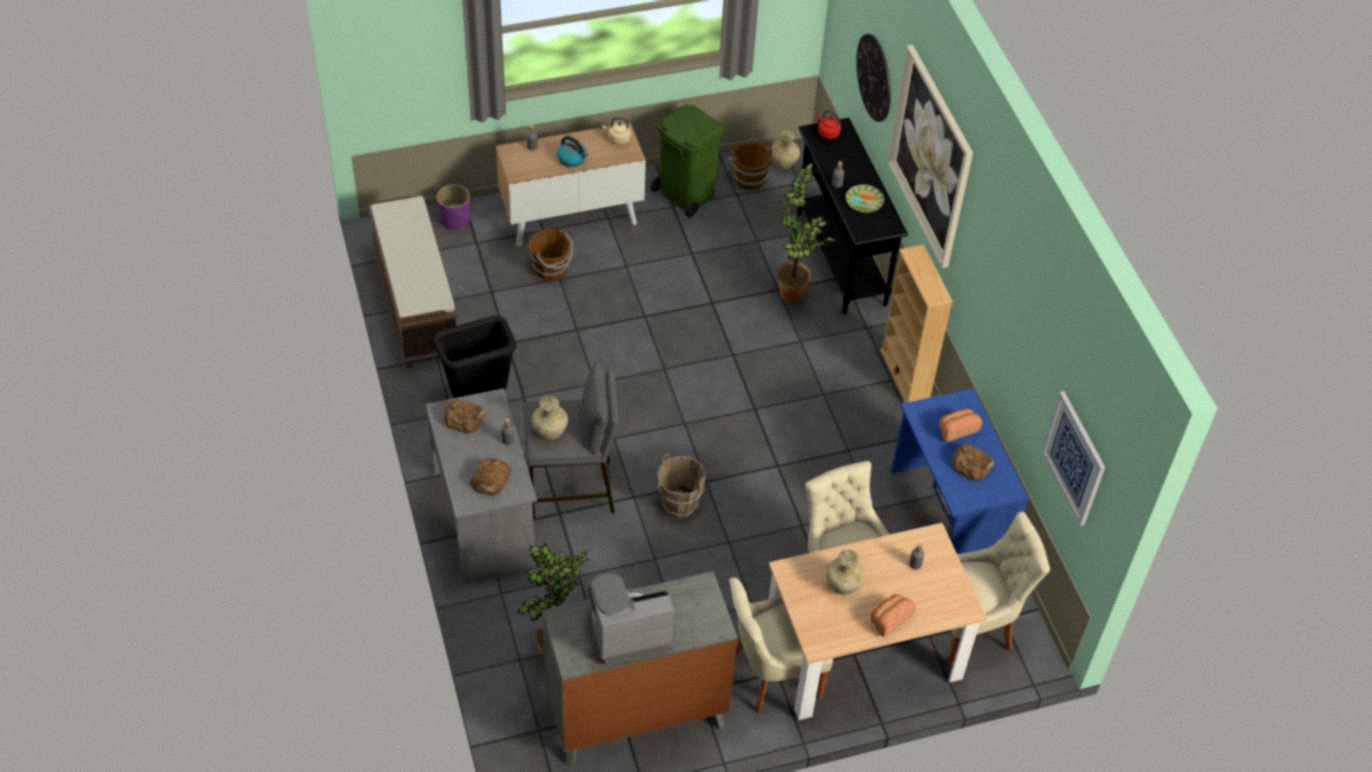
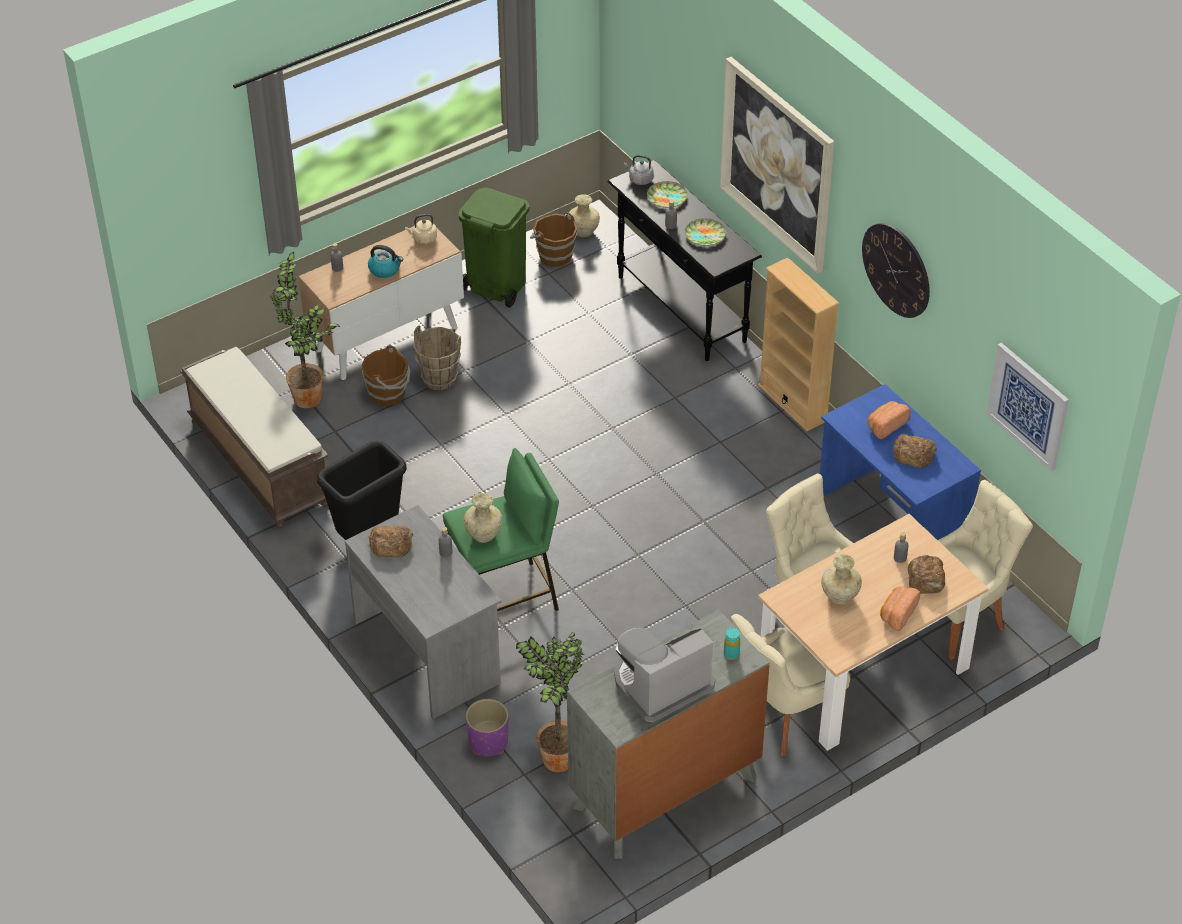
camera: 15 degrees left, 5 degrees down
(455, 220) = (264, 371): purple planter -> purple planter (488, 742)
(491, 480) = (446, 594): bread -> bread (926, 578)
(571, 489) = (505, 599): grey stool -> green stool
(679, 505) = (621, 585): brown bucket -> brown bucket (439, 379)
(705, 619) = (731, 654): none -> turquoise bottle
(793, 296) = (648, 357): potted plant -> potted plant (309, 401)
(827, 133) = (639, 179): red kettle -> grey kettle
(845, 156) = (667, 197): none -> plate
(874, 77) = (683, 106): wall clock -> wall clock (896, 270)

